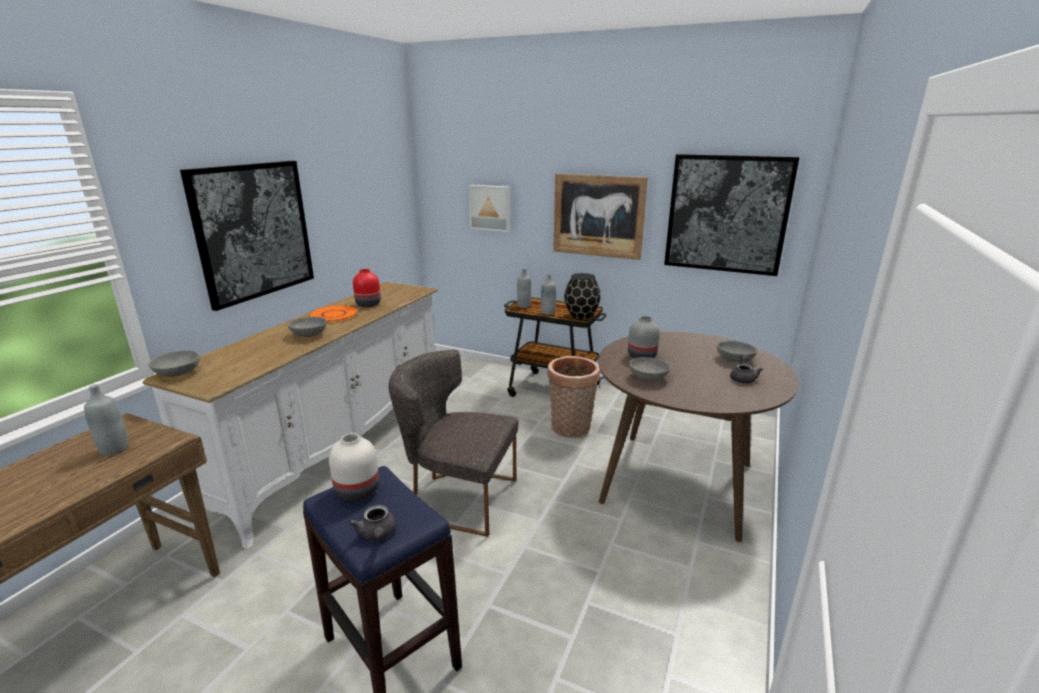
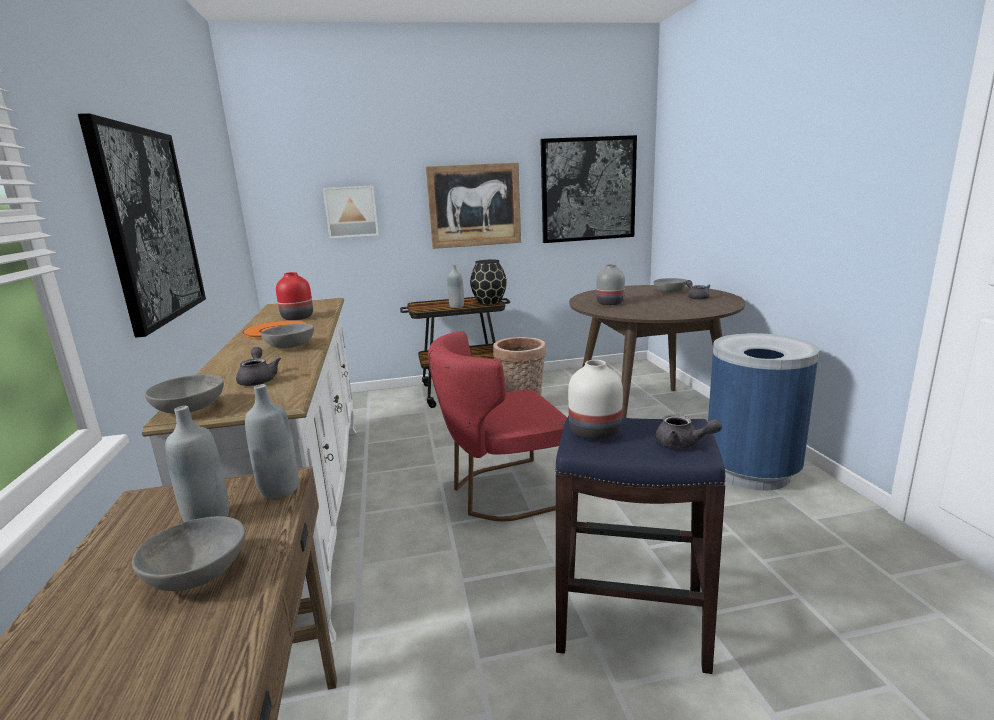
camera: 35 degrees left, 5 degrees down
(240, 361) = (258, 380): none -> grey teapot
(458, 497) = (502, 492): grey chair -> red chair
(524, 305) = (422, 307): grey bottle -> grey bottle (279, 489)
(648, 378) = (643, 310): grey bowl -> grey bowl (199, 573)
(685, 593) = (752, 472): none -> blue trash can

